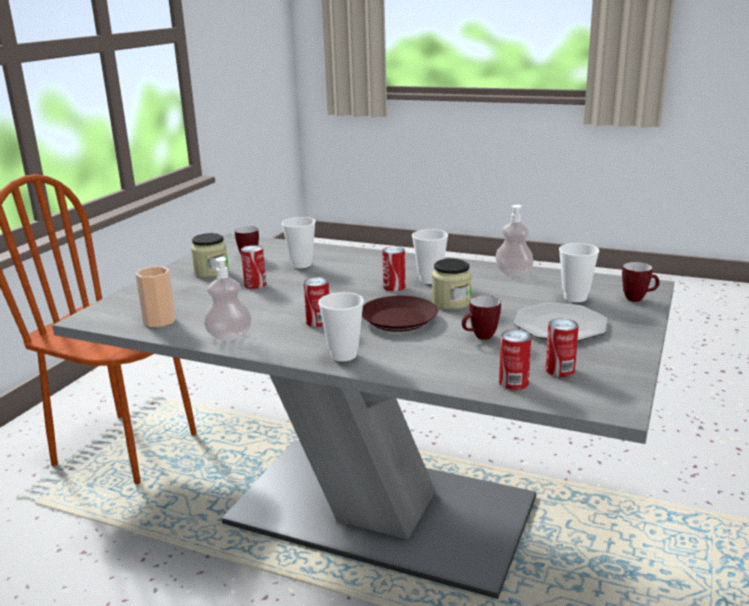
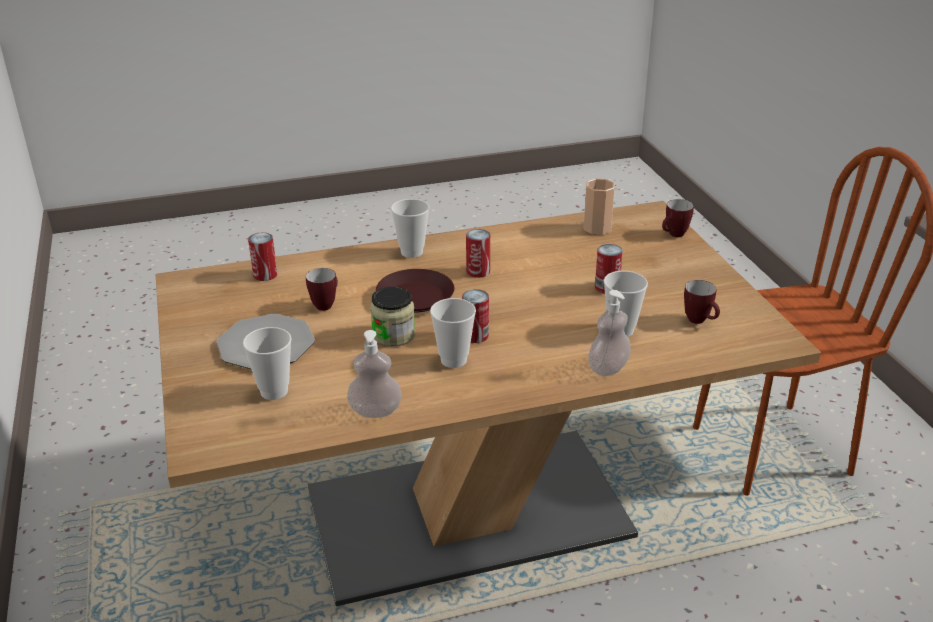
camera: 140 degrees right, 10 degrees up
(211, 272) = (680, 286): jar -> none
(229, 336) = (520, 236): soap dispenser -> soap dispenser (608, 368)
(381, 511) = (468, 513): grey dining table -> brown dining table
(560, 370) = (237, 296): can -> none
(638, 299) = (203, 417): mug -> mug (674, 235)

